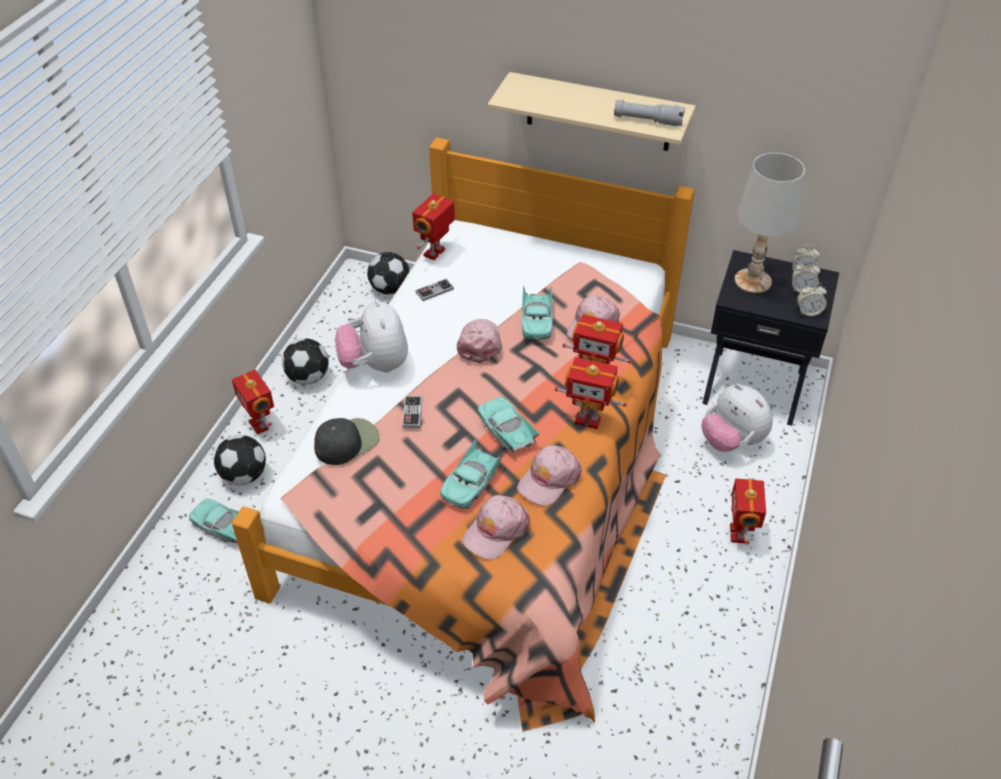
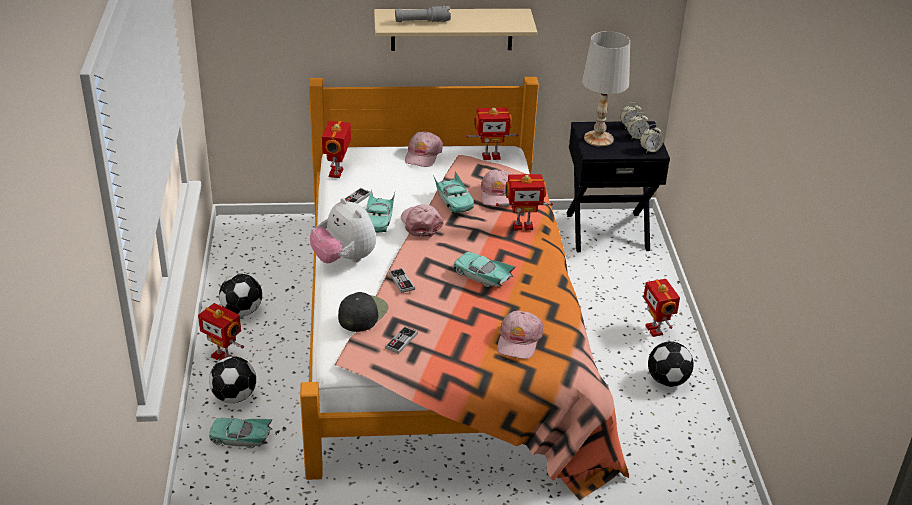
camera: 25 degrees left, 10 degrees down
(366, 490) = (401, 341): none -> game controller
(389, 288) = (270, 230): football -> football (666, 380)
(471, 483) = (479, 315): turquoise toy car -> turquoise toy car (378, 219)
(548, 479) = (535, 299): pink cap -> pink cap (423, 155)
(588, 419) = (537, 254): toy robot -> toy robot (491, 156)
(648, 120) = (504, 23): grey flashlight -> grey flashlight (422, 21)
(731, 441) = (613, 271): plush toy -> none

